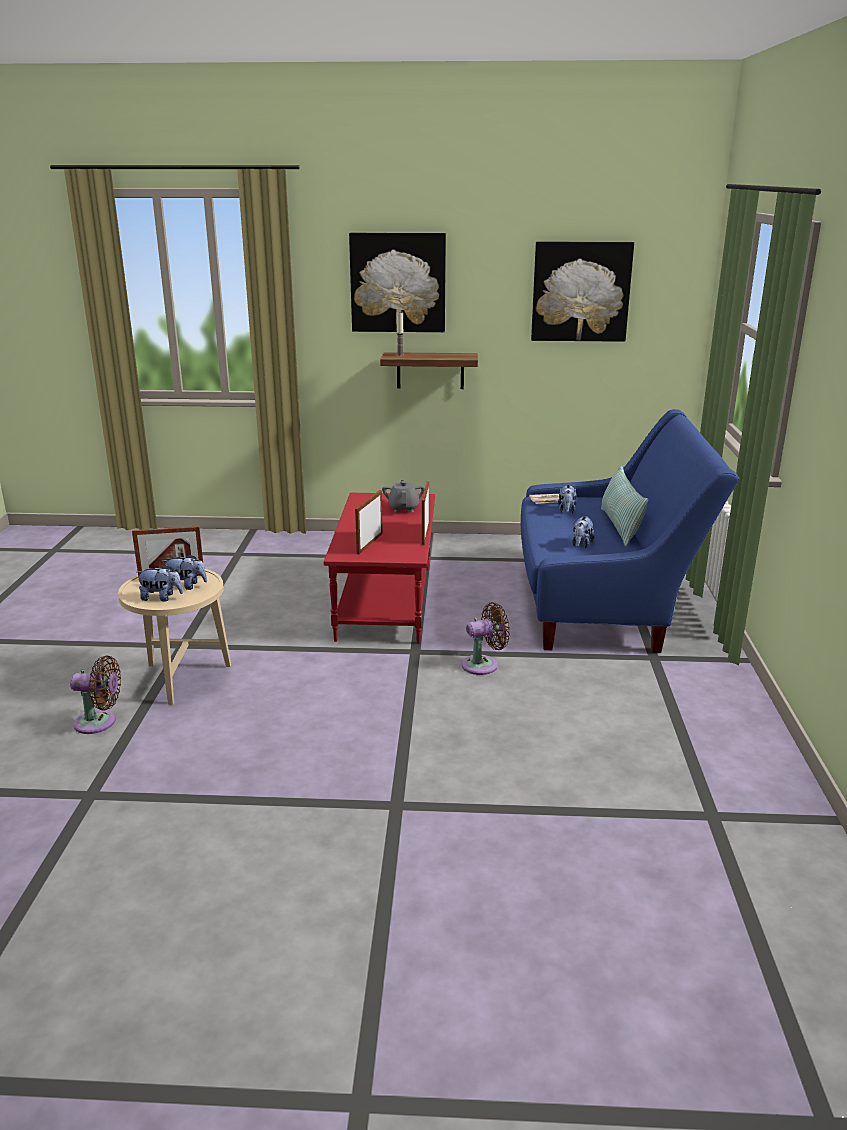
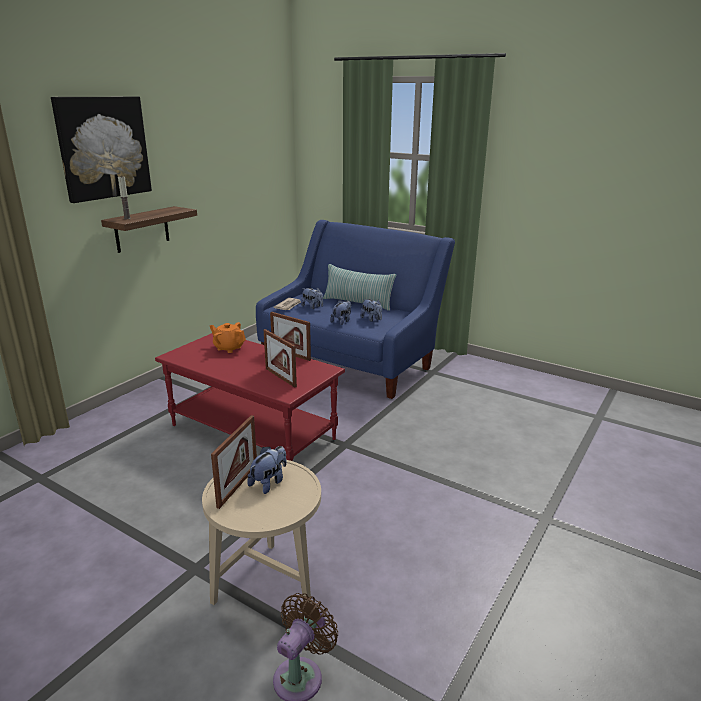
camera: 60 degrees left, 0 degrees up
(161, 598) = (282, 503): plush toy -> plush toy (341, 321)
(403, 508) = (228, 348): grey teapot -> orange teapot
(483, 665) = (390, 425): brown fan -> none
(580, 291) = (231, 144): picture -> none

